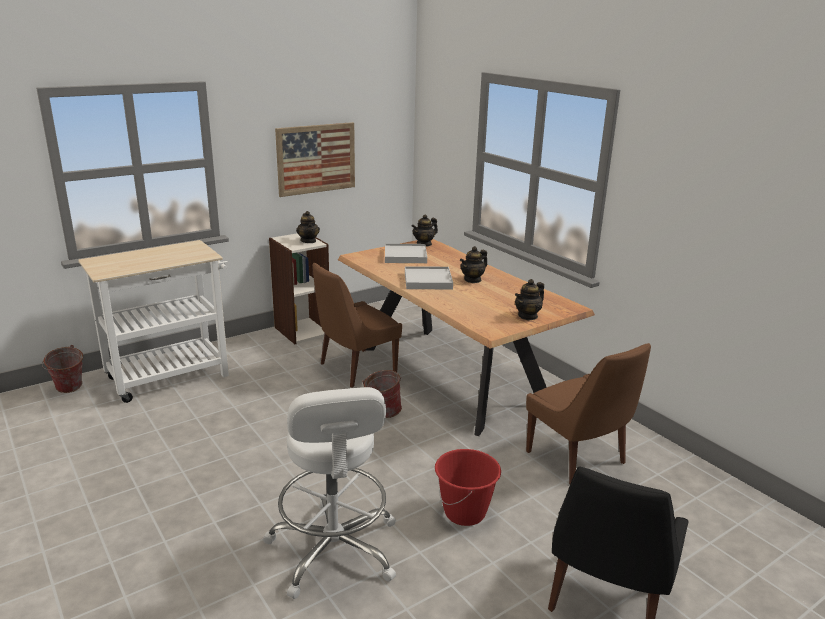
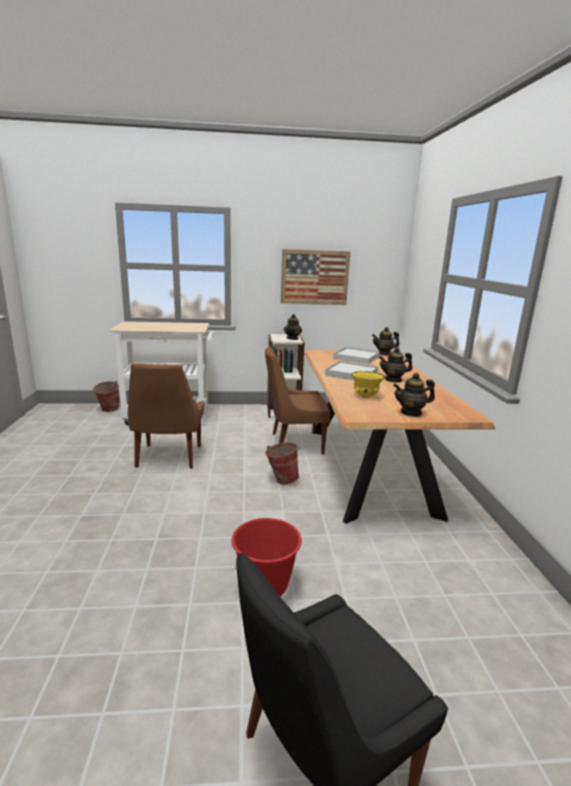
camera: 30 degrees right, 5 degrees down
(334, 551) = (127, 572): white stool -> none
(473, 307) = (366, 396): none -> yellow bowl
(578, 459) = (430, 581): brown chair -> brown chair (168, 458)

